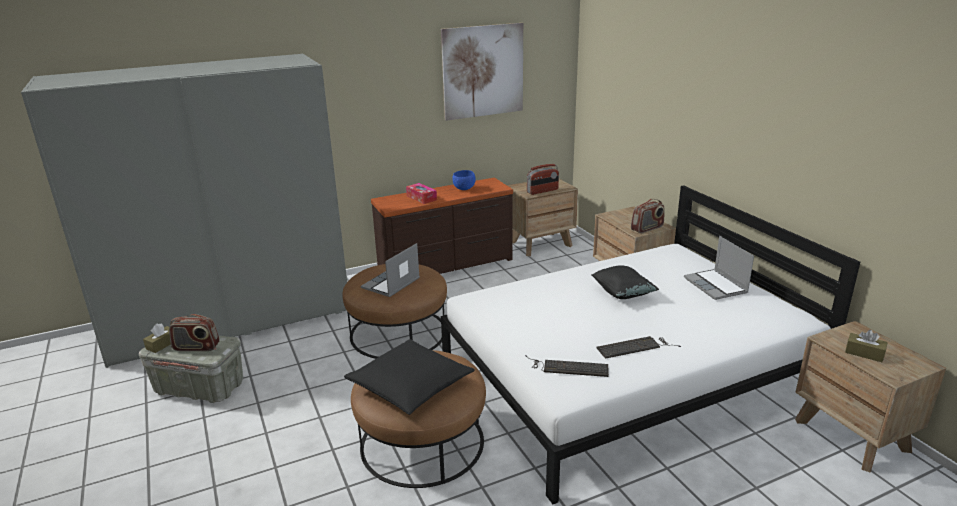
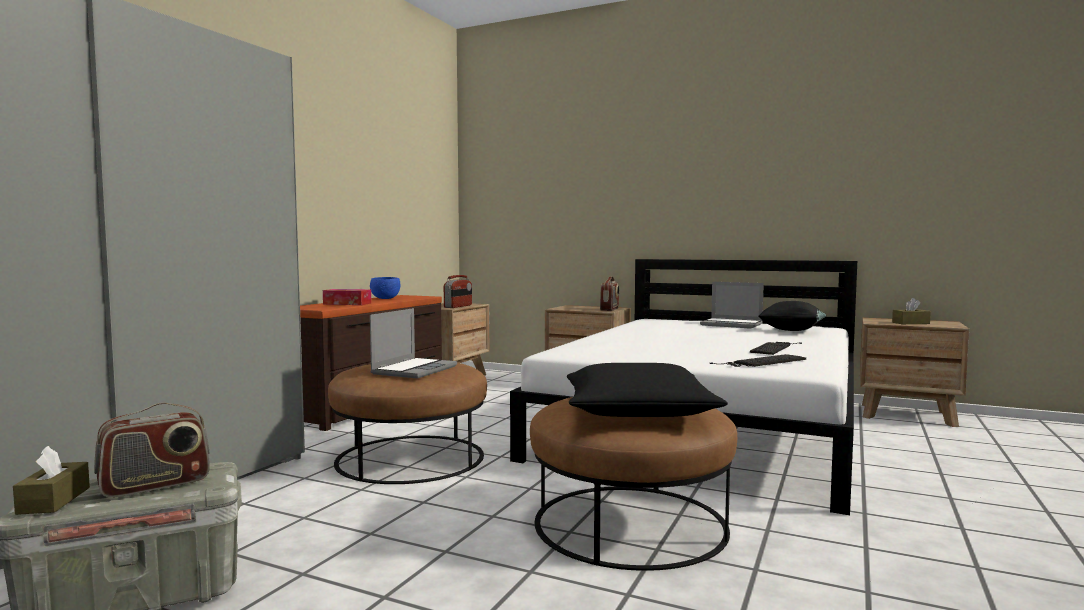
camera: 40 degrees left, 20 degrees down
(391, 284) = (414, 370): laptop -> laptop turned 150 degrees counterclockwise
(483, 71) = (387, 163): picture -> none
(622, 293) = (680, 334): black pillow -> black pillow (791, 330)

